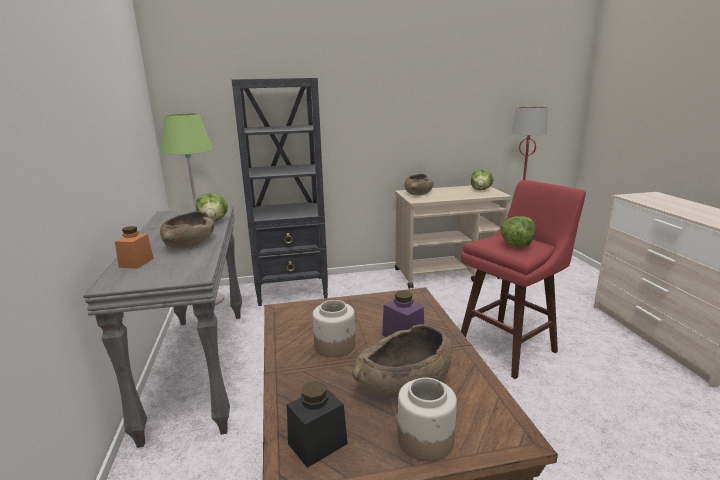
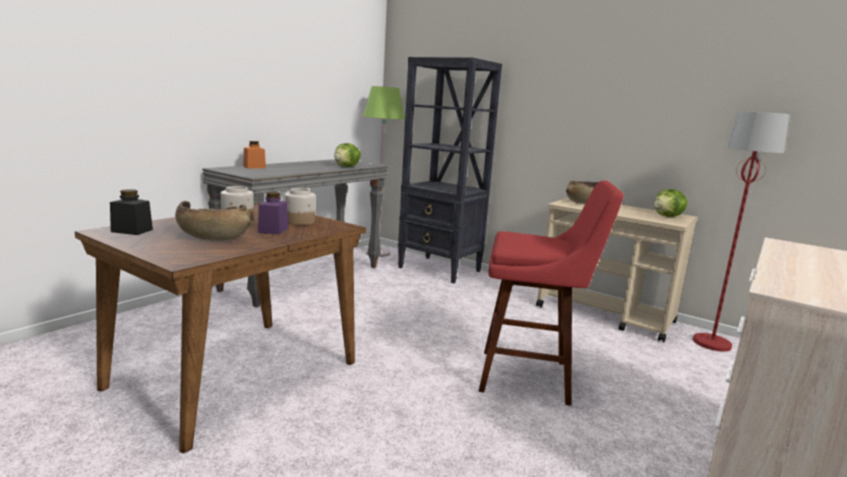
camera: 45 degrees right, 5 degrees down
(190, 243) = (301, 168): brown bowl -> none
(426, 439) = (157, 246): jar -> jar (300, 222)
(516, 245) = (529, 241): lettuce -> none

